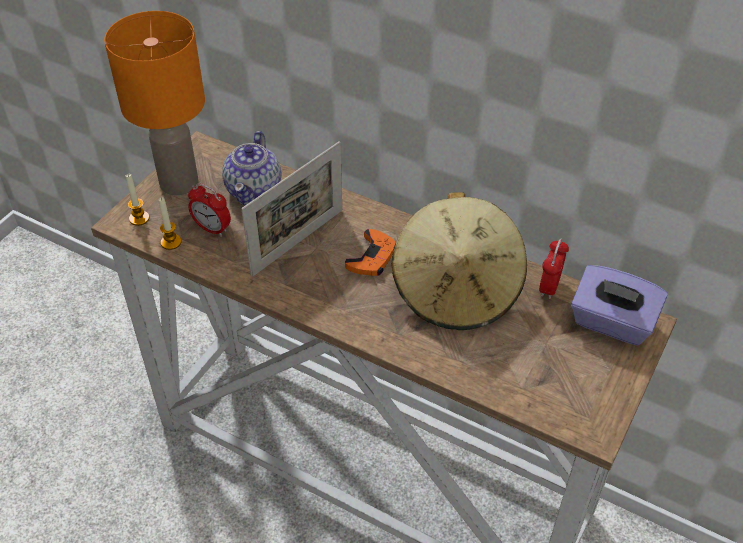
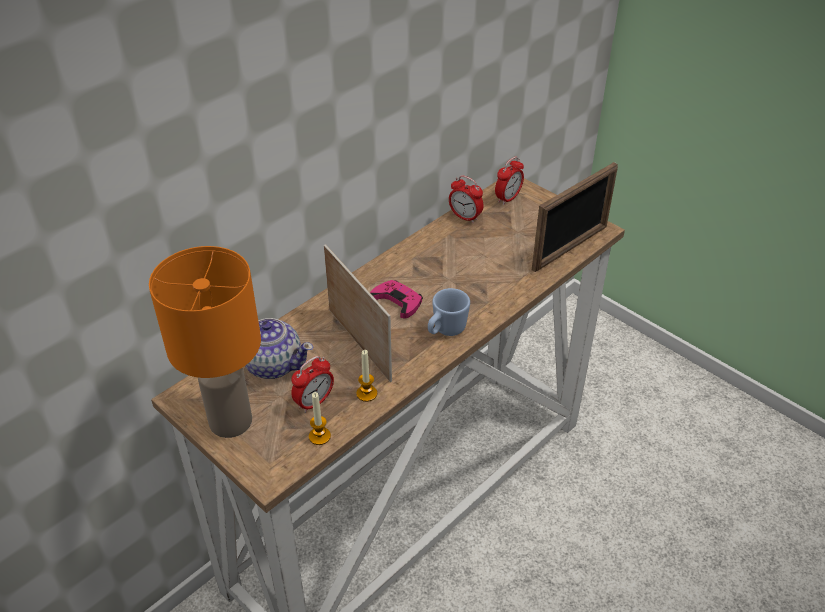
camera: 75 degrees left, 5 degrees down
(139, 218) = (271, 460): candle -> candle (366, 394)
(339, 305) = (445, 331): none -> blue mug
(372, 257) = (397, 301): orange game controller -> pink game controller
(457, 290) = (452, 262): beige hat -> none
(537, 402) = (570, 248): none -> picture frame
(611, 323) = (508, 198): purple tissue box -> alarm clock

